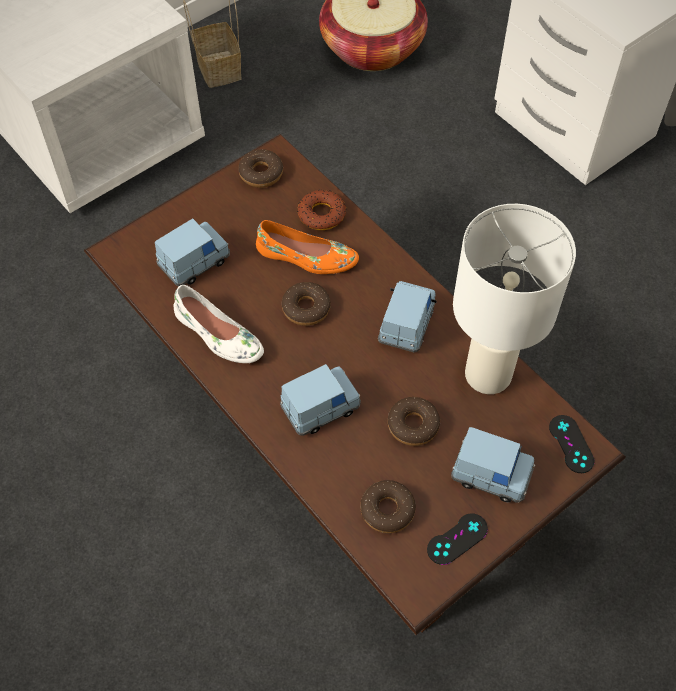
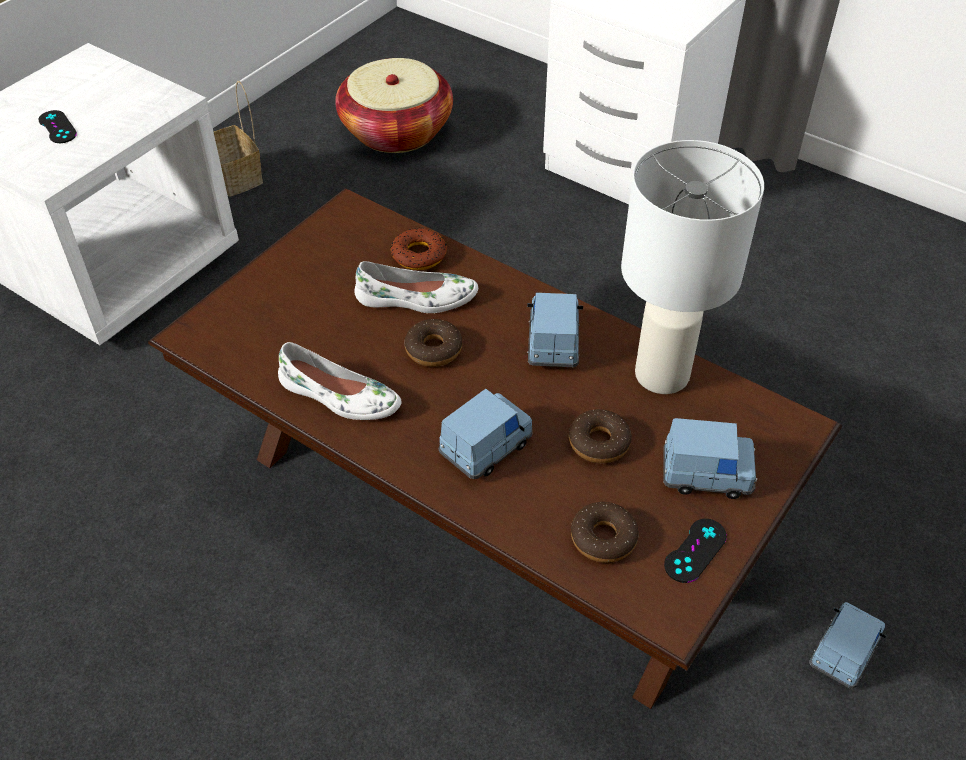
camera: 15 degrees left, 10 degrees down
(194, 262) = (287, 328): blue toy car -> blue toy car (843, 652)
(261, 173) = (337, 228): donut -> none
(306, 257) = (416, 299): orange shoe -> white shoe
(571, 444) = (780, 424): black game controller -> black game controller (57, 127)

